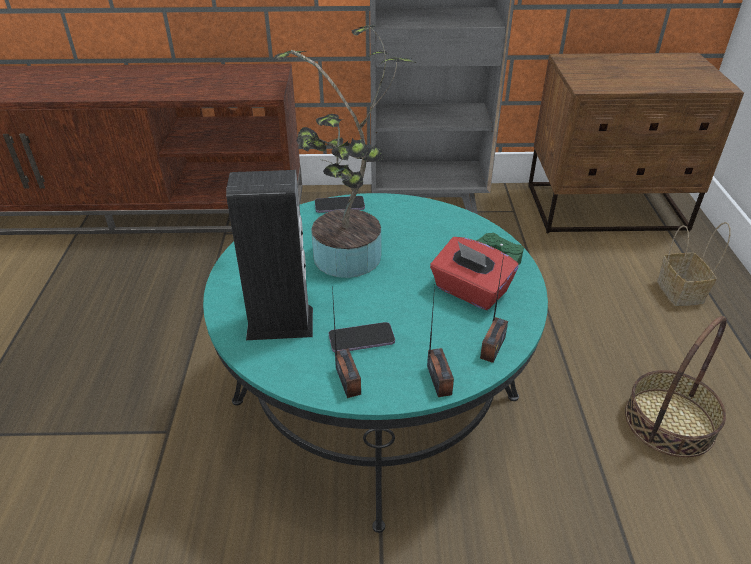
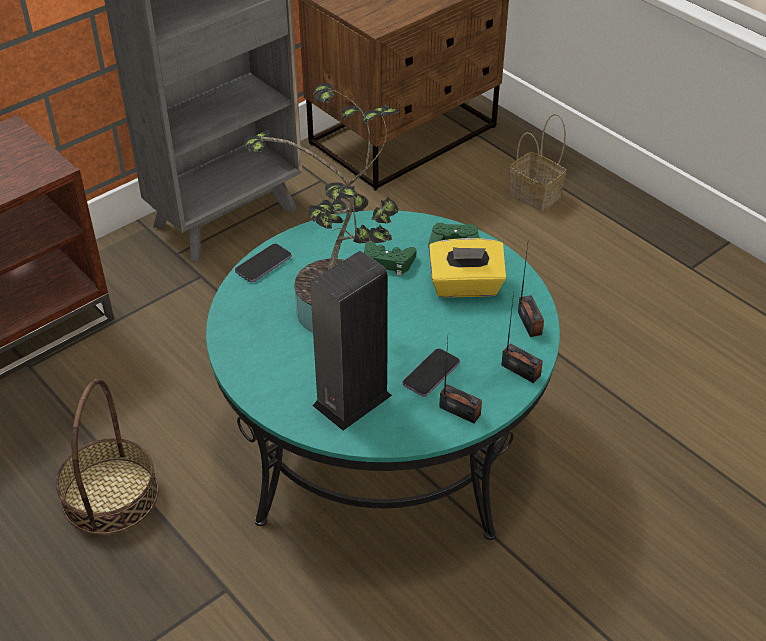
camera: 40 degrees left, 5 degrees up
(428, 245) = (387, 262): none -> green game controller
(470, 291) = (465, 286): red tissue box -> yellow tissue box
(669, 422) = (616, 318): basket -> basket (111, 496)

